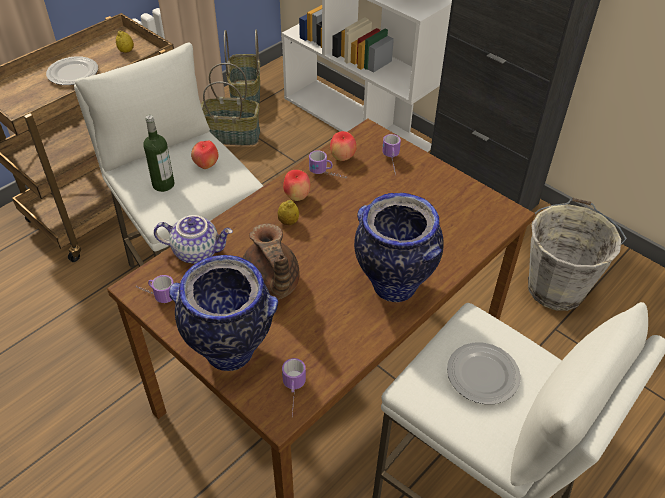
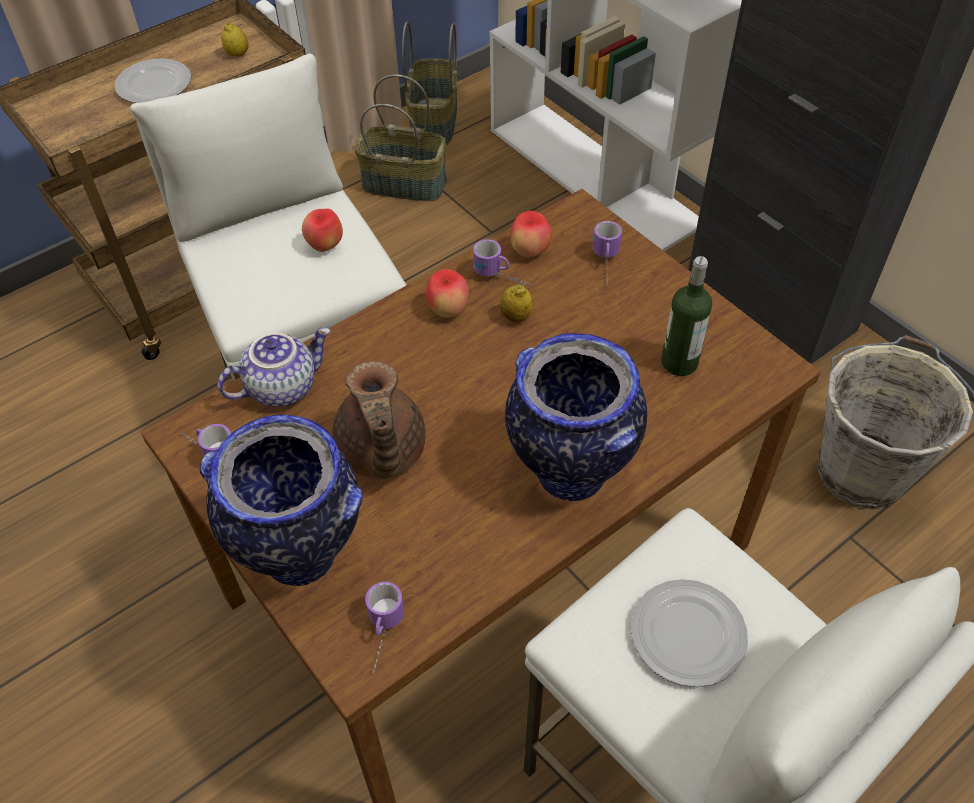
camera: 10 degrees right, 5 degrees up
(163, 184) = (256, 271): bottle -> bottle (679, 362)
(197, 251) = (282, 386): teapot -> teapot turned 45 degrees counterclockwise
(288, 222) = (427, 351): lemon -> lemon (516, 317)

